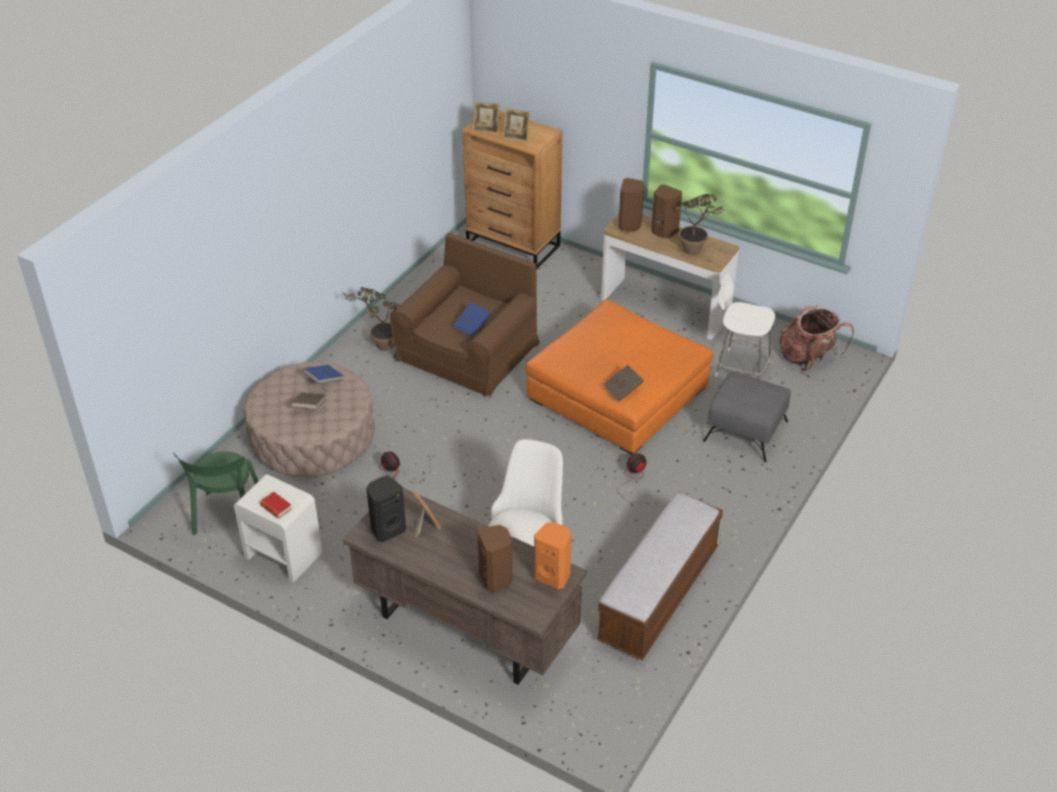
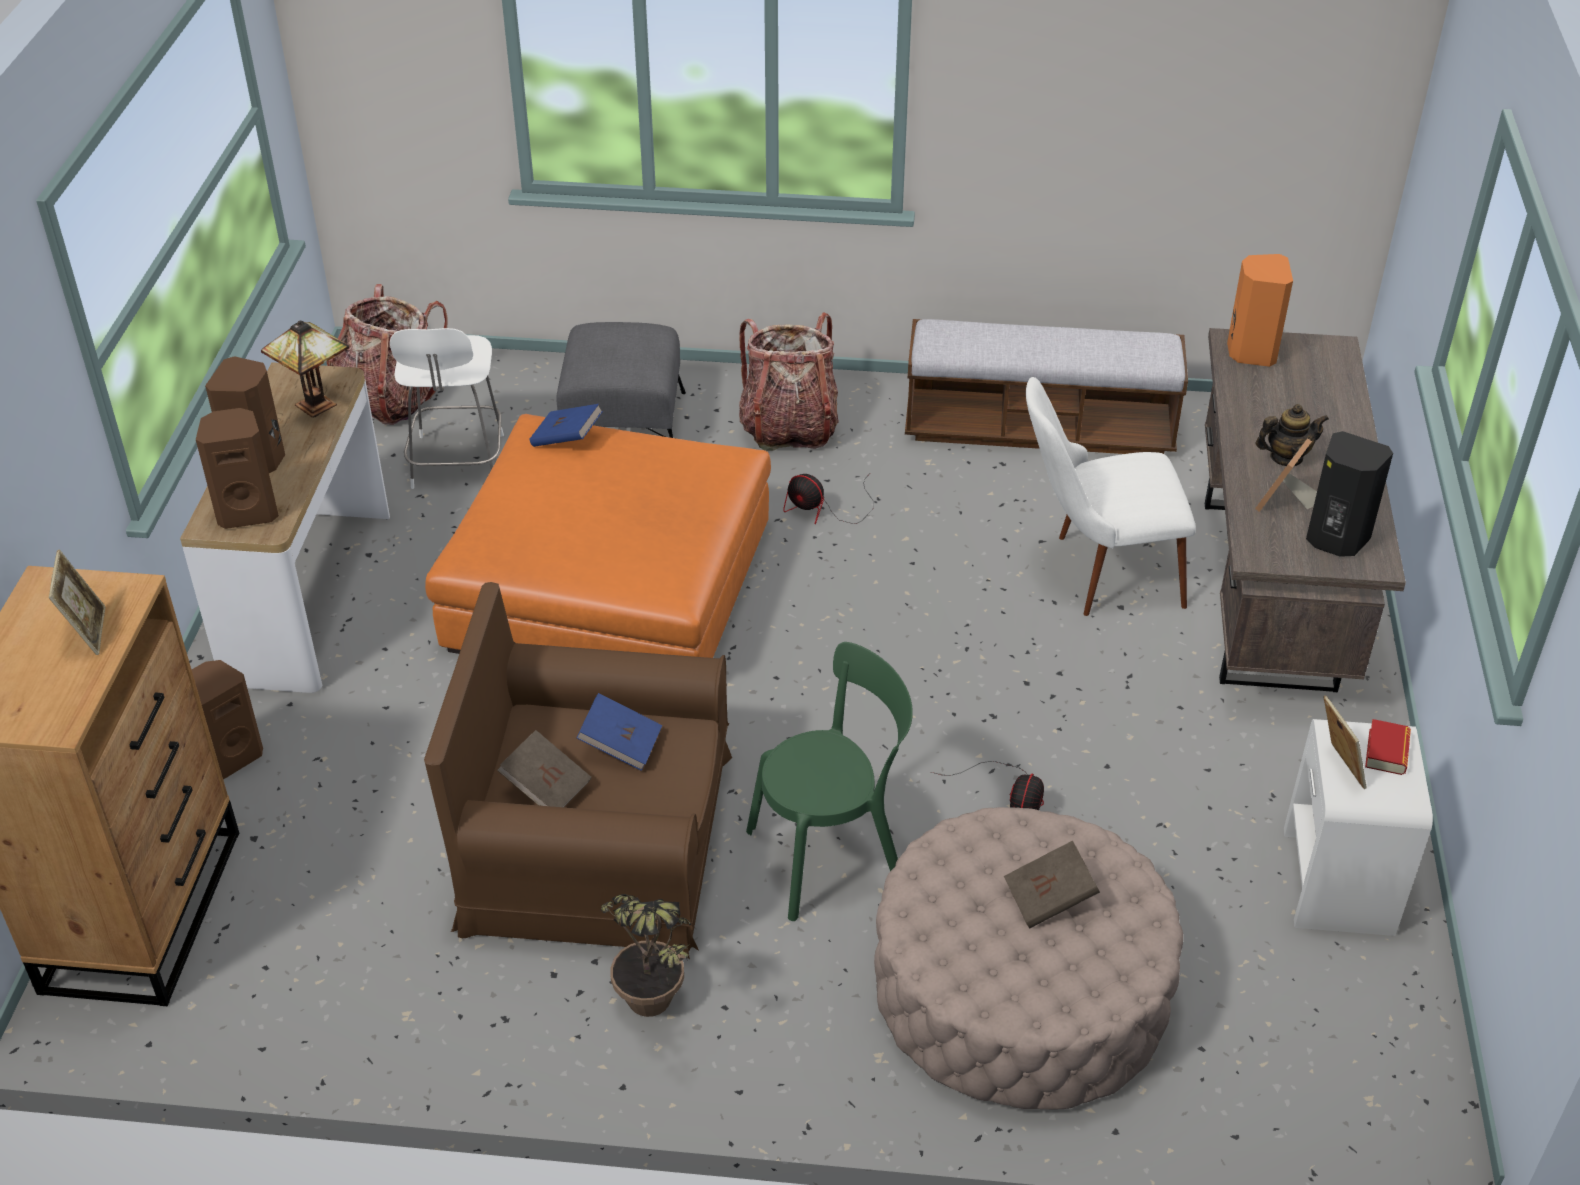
camera: 115 degrees left, 0 degrees up
(228, 518) = (1333, 1018): green chair -> green chair (832, 855)
(324, 380) = (952, 914): blue book -> blue book (567, 439)
(457, 543) = (1286, 457): none -> teapot
(486, 129) = (61, 699): picture frame -> picture frame (1337, 768)
(496, 579) = (1310, 399): brown speaker -> brown speaker (229, 756)
(623, 390) = (708, 473): brown book -> brown book (546, 787)
(696, 253) = (319, 405): potted plant -> table lamp
(712, 491) = (789, 428): none -> backpack

